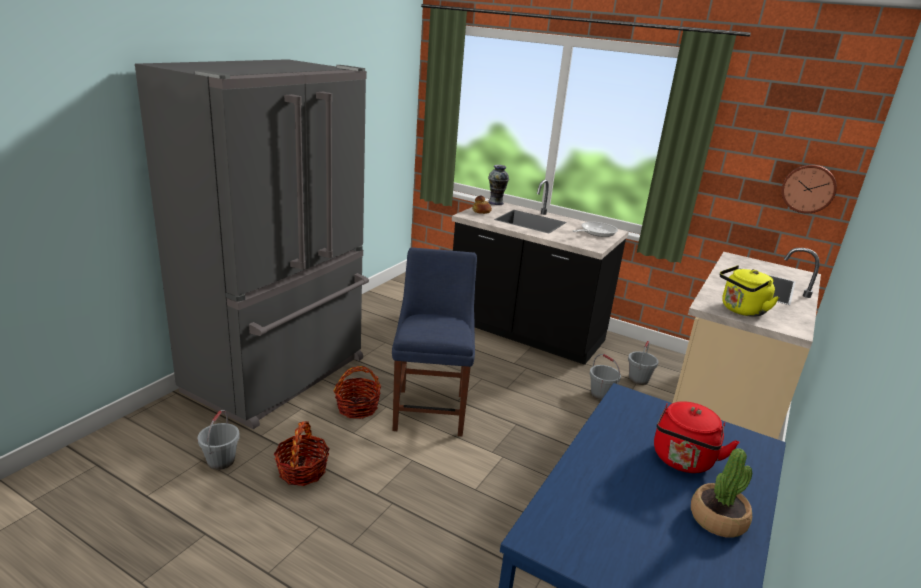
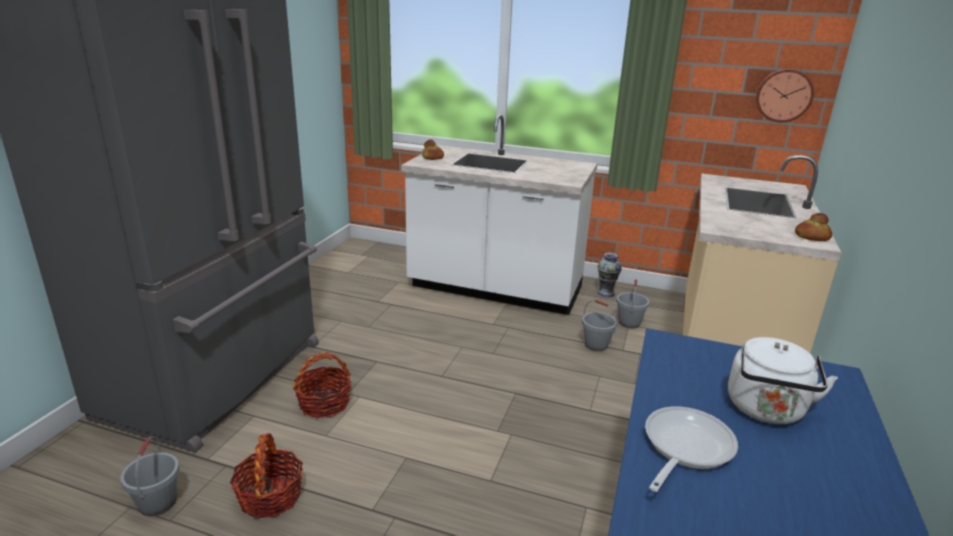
camera: 10 degrees left, 0 degrees up
(430, 409) = (413, 391): blue chair -> none
(496, 203) = (445, 148): vase -> vase (606, 293)
(525, 332) = (495, 289): black counter -> white counter
(596, 232) = (564, 167): frying pan -> frying pan (684, 448)
(682, 461) = (766, 410): red kettle -> white kettle
(718, 519) = (843, 479): potted plant -> none
(741, 310) = (753, 229): yellow kettle -> none
(792, 324) = (811, 237): none -> bread

